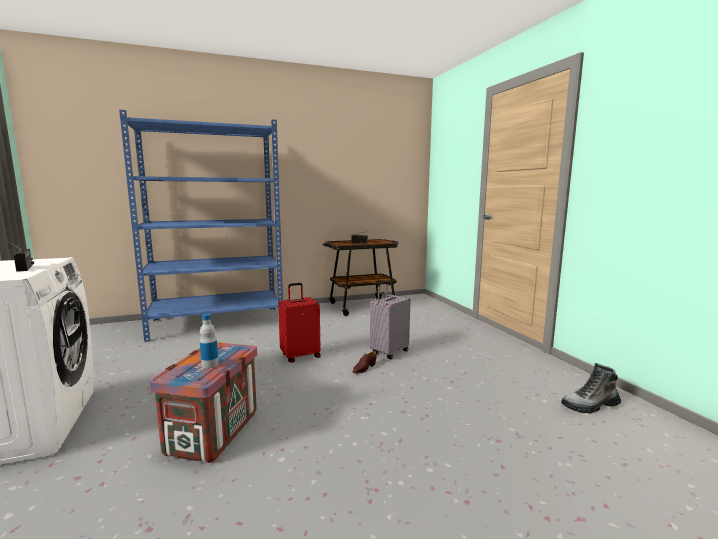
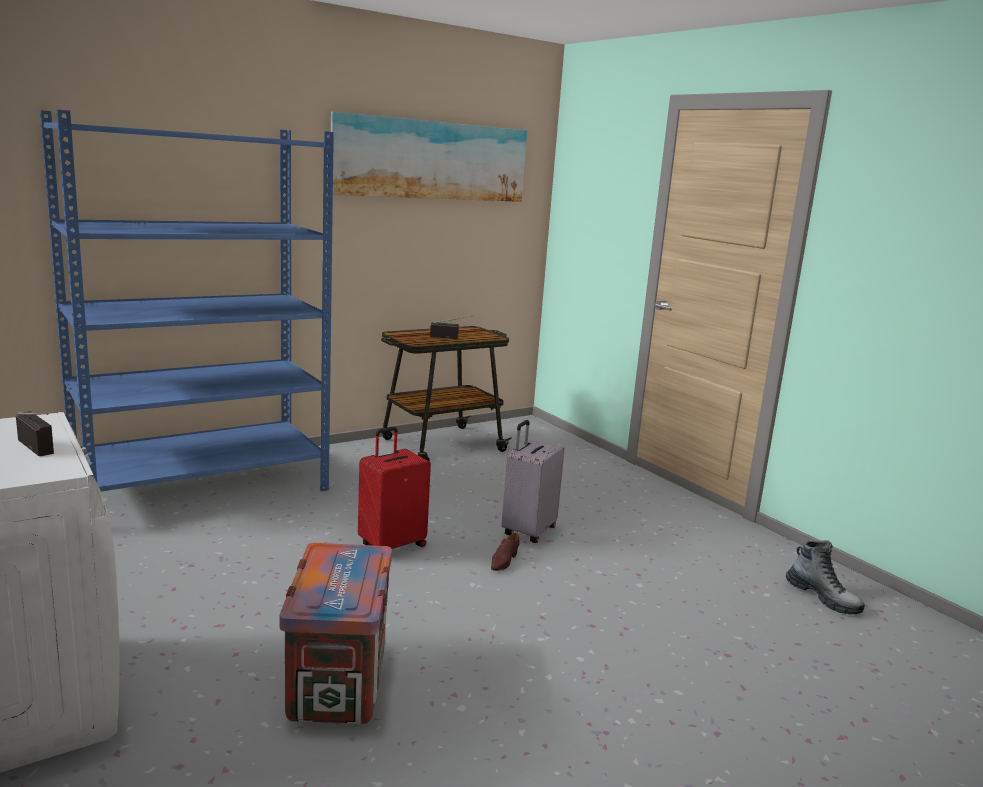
camera: 15 degrees left, 5 degrees up
(210, 364) = (351, 583): bottle -> none
(353, 145) = (431, 160): none -> picture
(590, 406) = (823, 598): boot -> boot turned 105 degrees counterclockwise

